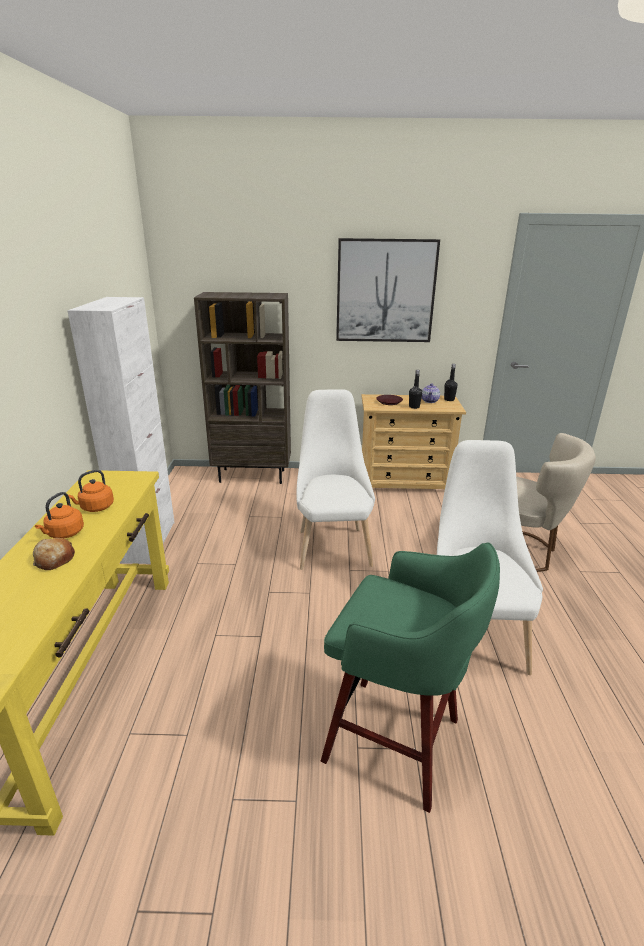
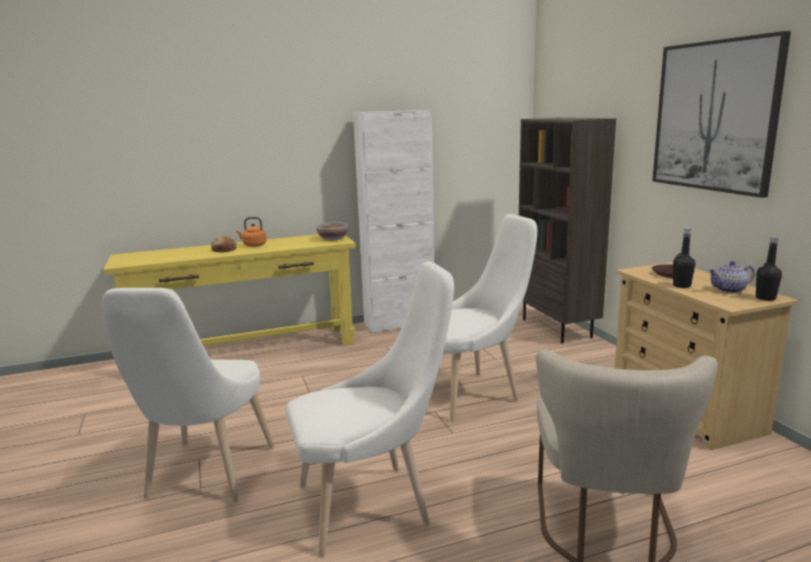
camera: 70 degrees right, 10 degrees down
(95, 507) = (289, 243): orange kettle -> none
(119, 479) = (333, 239): none -> bowl
(396, 742) = (206, 477): green stool -> white chair

